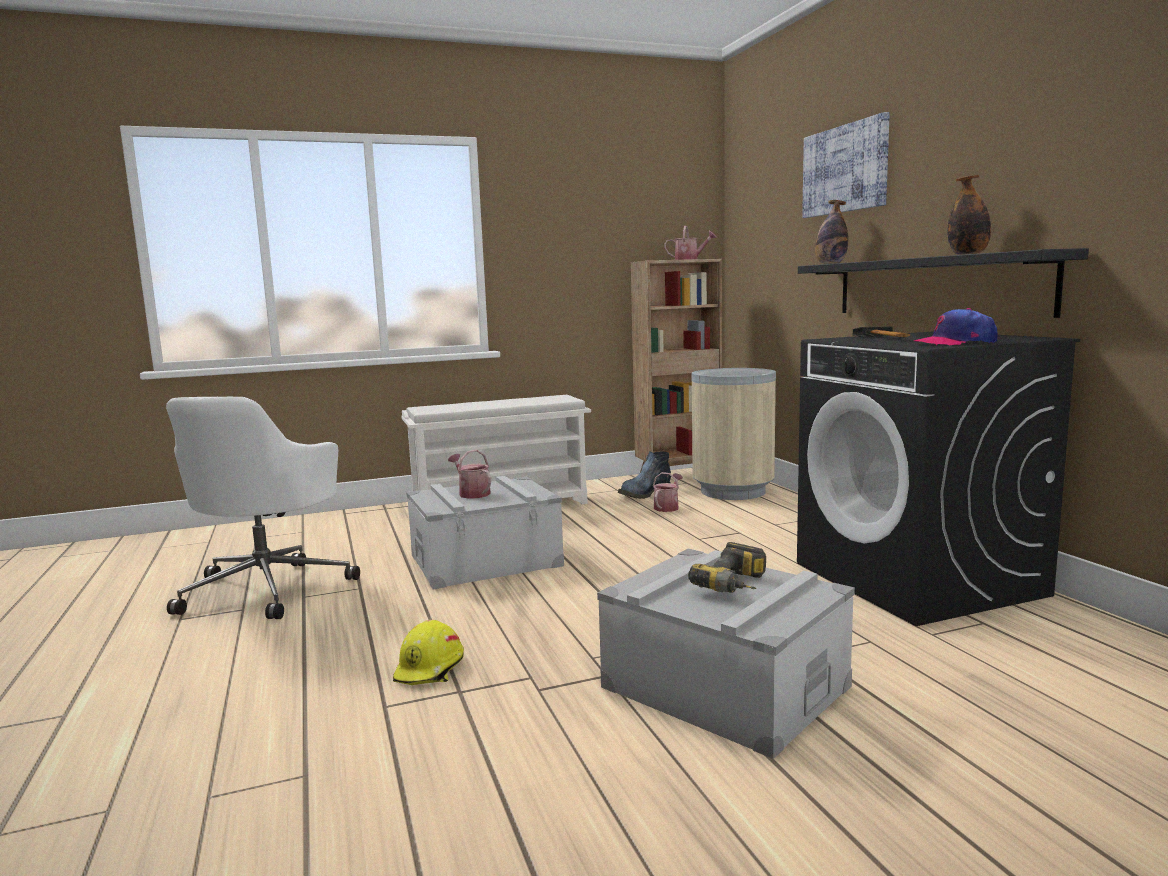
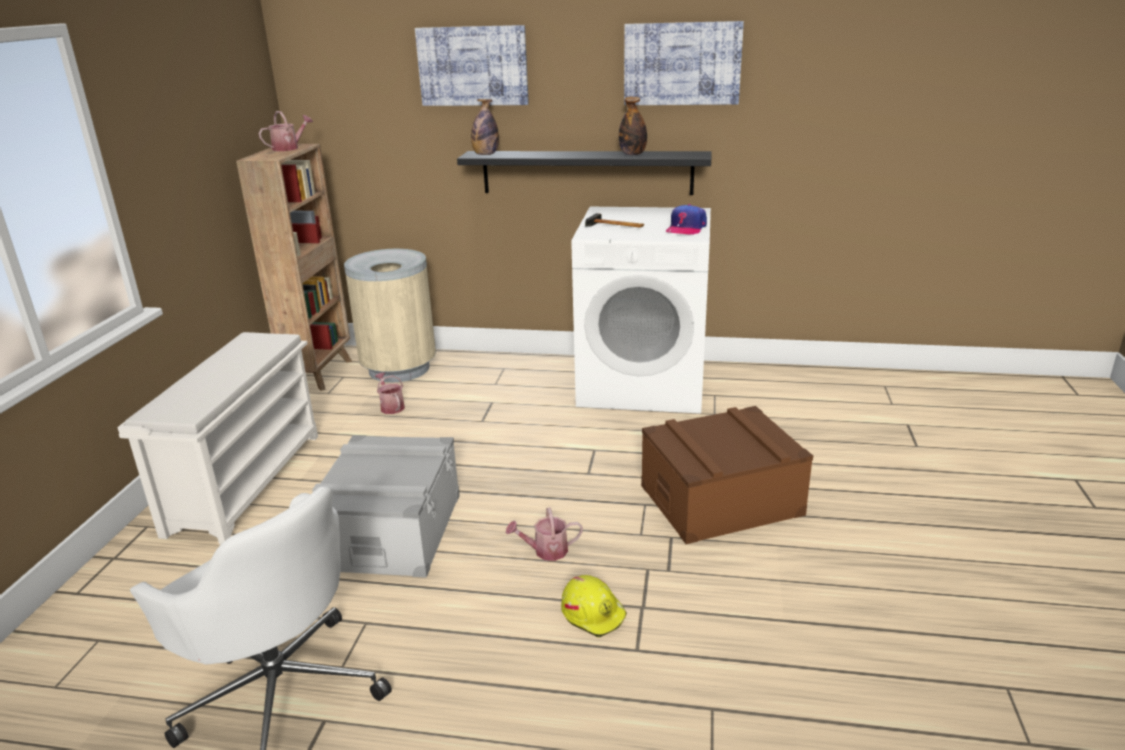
camera: 60 degrees left, 15 degrees up
(472, 493) = (372, 474): watering can -> watering can (546, 551)
(644, 494) = (340, 404): boot -> none
(724, 687) = (720, 500): grey storage box -> brown storage box
(737, 586) = (724, 436): power drill -> none
(918, 579) = (643, 384): black washing machine -> white washing machine
(1054, 120) = (682, 64): none -> picture

